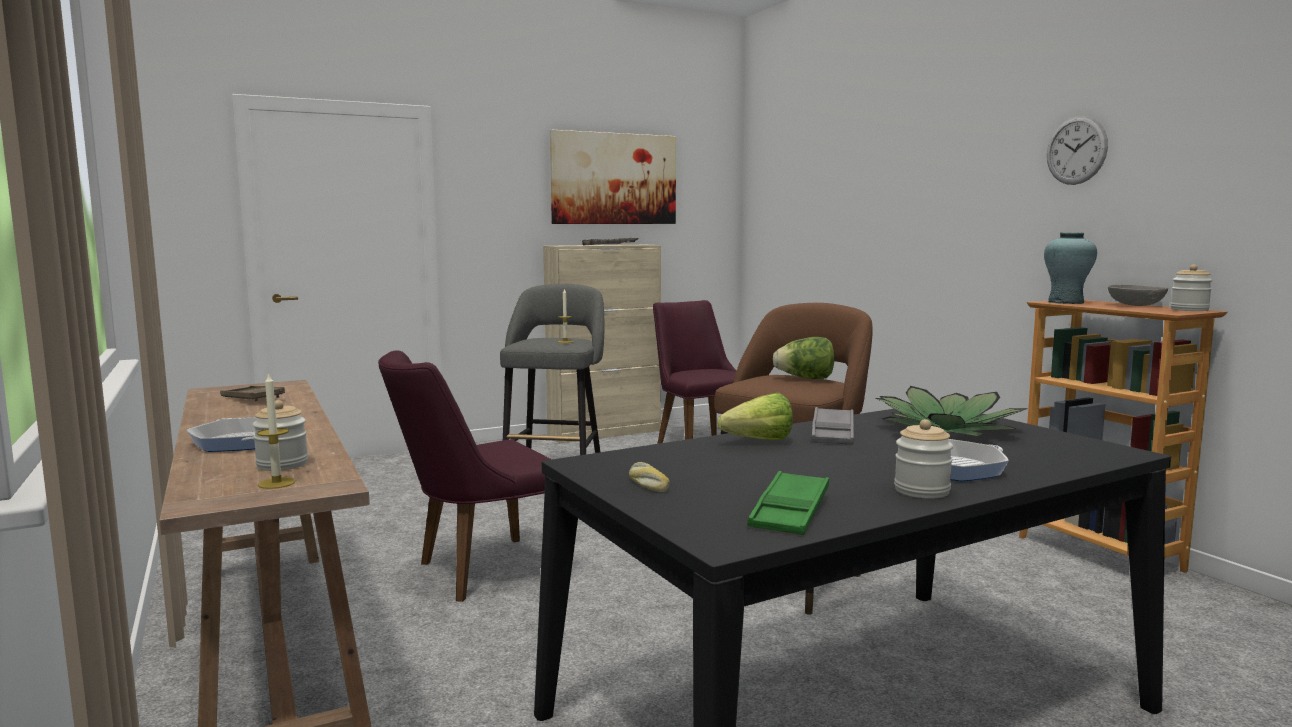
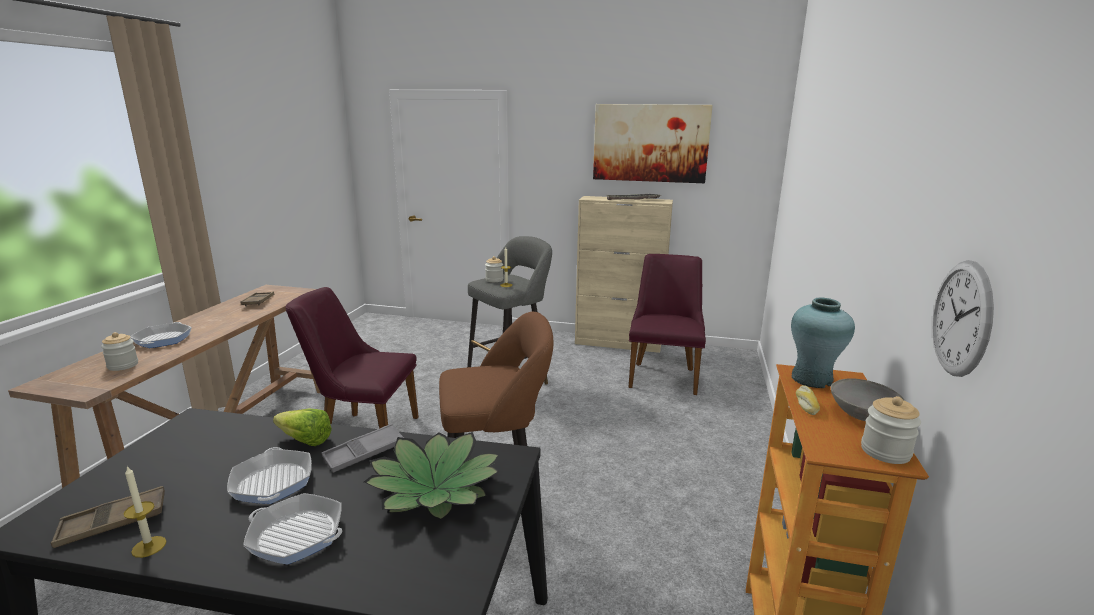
camera: 40 degrees right, 10 degrees up
(276, 483) = (85, 380): candle -> candle (149, 546)
(646, 484) = (152, 455): bread -> bread (805, 404)
(790, 512) = (113, 522): green tray -> brown tray
(805, 378) = (501, 383): lettuce -> none
(827, 460) = (272, 482): none -> frying pan
(921, 491) = (209, 548): jar -> jar (494, 280)
(1076, 150) = (900, 192): wall clock -> wall clock (961, 318)

